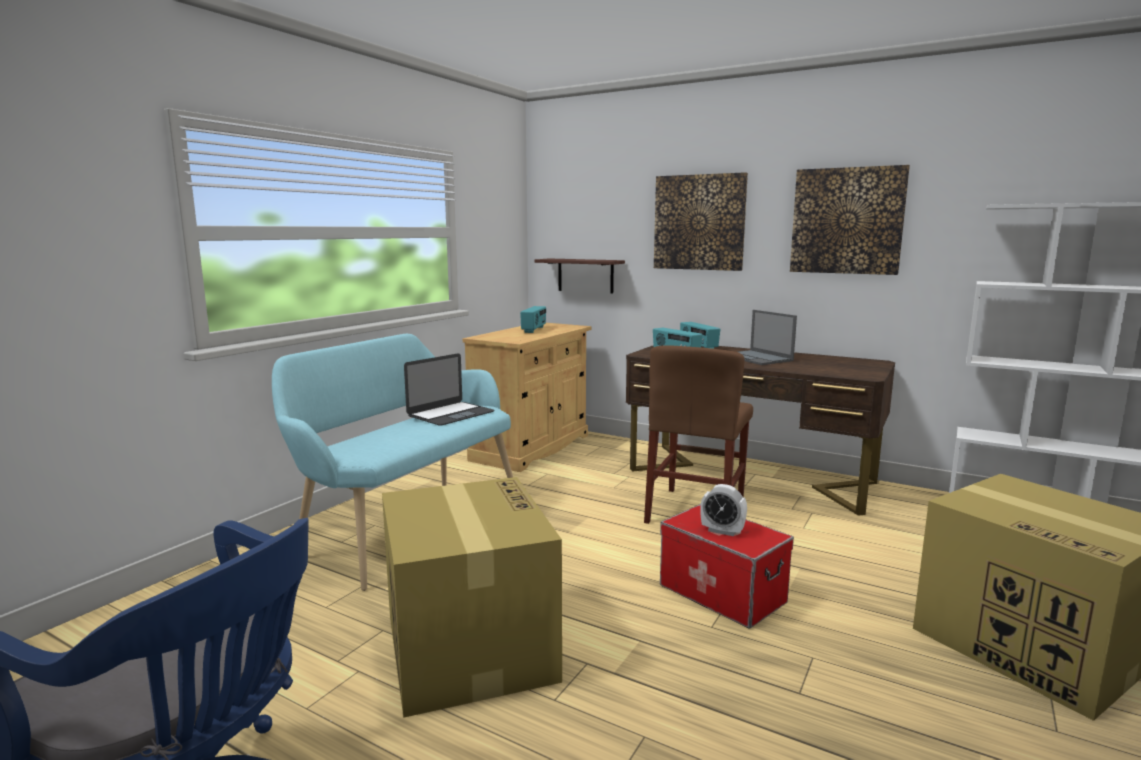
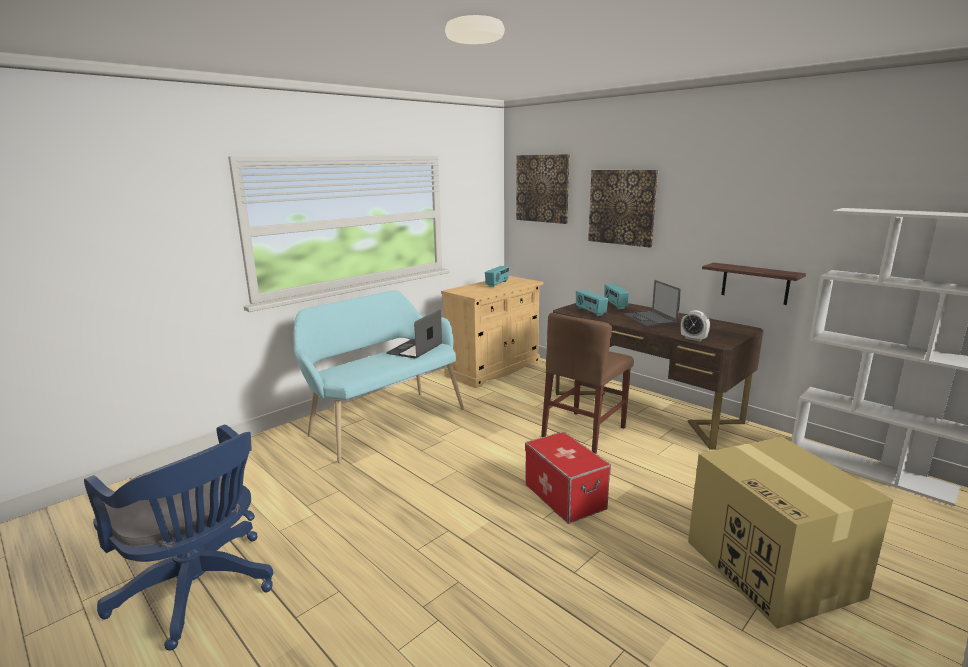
camera: 15 degrees right, 5 degrees up
(451, 414) = (415, 349): laptop -> laptop turned 150 degrees clockwise
(468, 646) = (383, 508): cardboard box -> none
(585, 275) = (542, 242): shelf -> shelf (755, 283)
(722, 531) = (562, 454): alarm clock -> alarm clock (693, 339)
(847, 221) = (732, 213): picture -> picture (542, 188)

